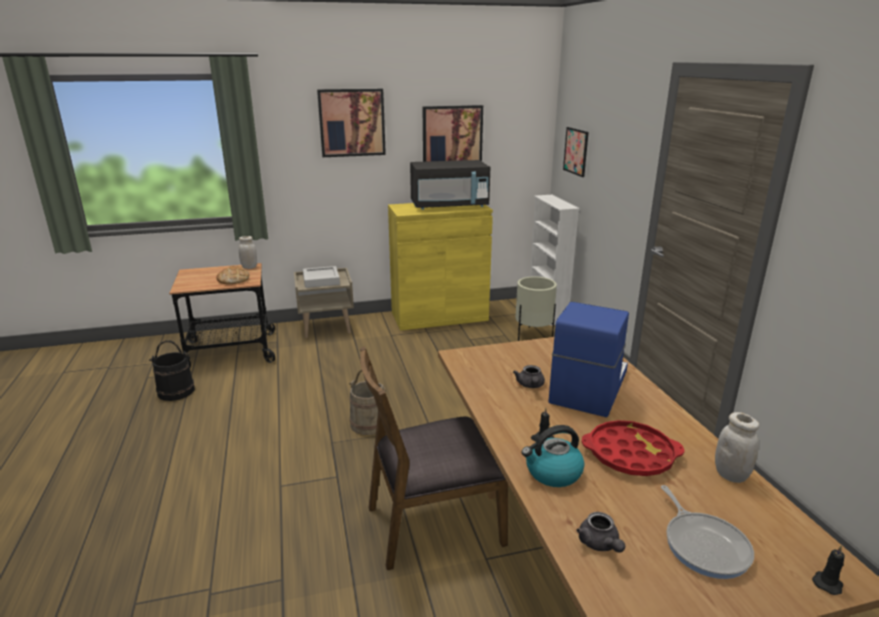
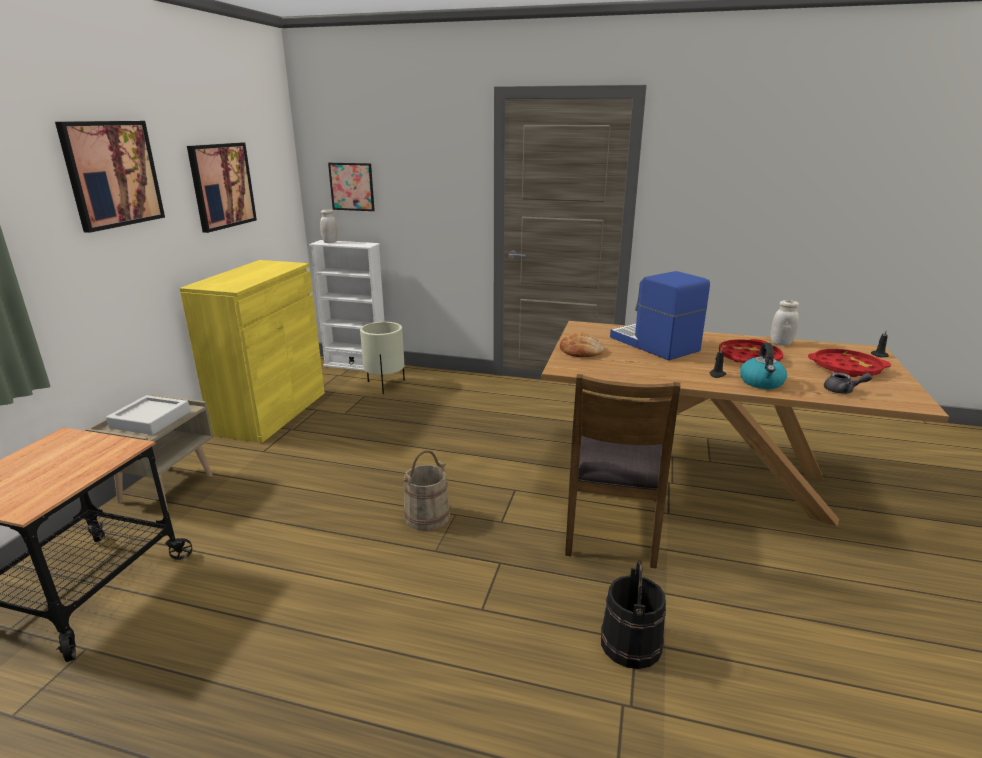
camera: 60 degrees left, 0 degrees up
(176, 391) = (125, 678): black bucket -> black bucket (630, 643)
(233, 279) = (88, 458): bread -> bread (581, 351)
(249, 267) = (62, 438): white jar -> white jar (330, 242)
(449, 206) = (257, 271): black microwave -> none
(530, 385) = (637, 359): grey teapot -> none
(704, 545) = (846, 368): frying pan -> red tray

